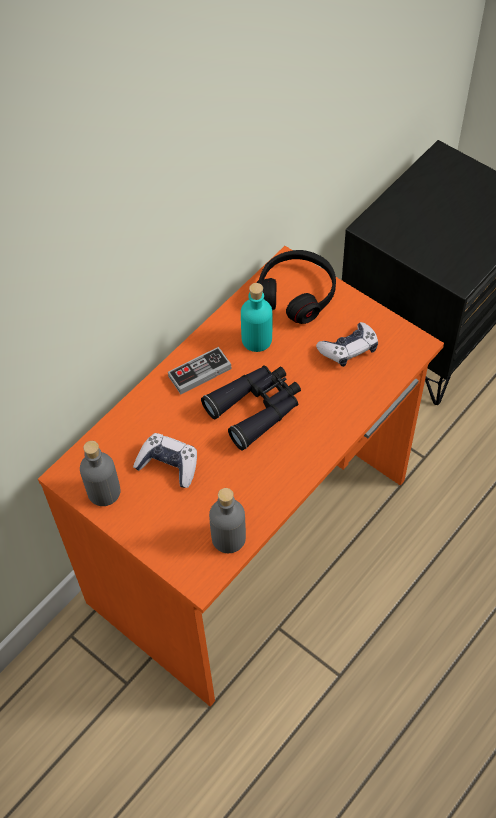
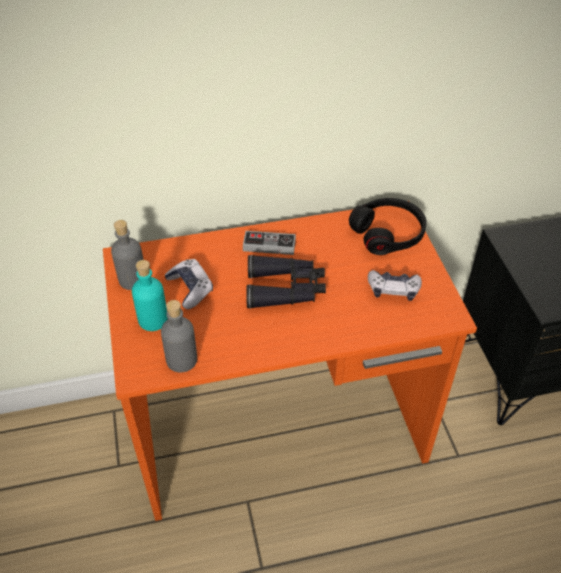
camera: 35 degrees right, 10 degrees down
(257, 339) = (330, 247): turquoise bottle -> turquoise bottle (153, 320)

